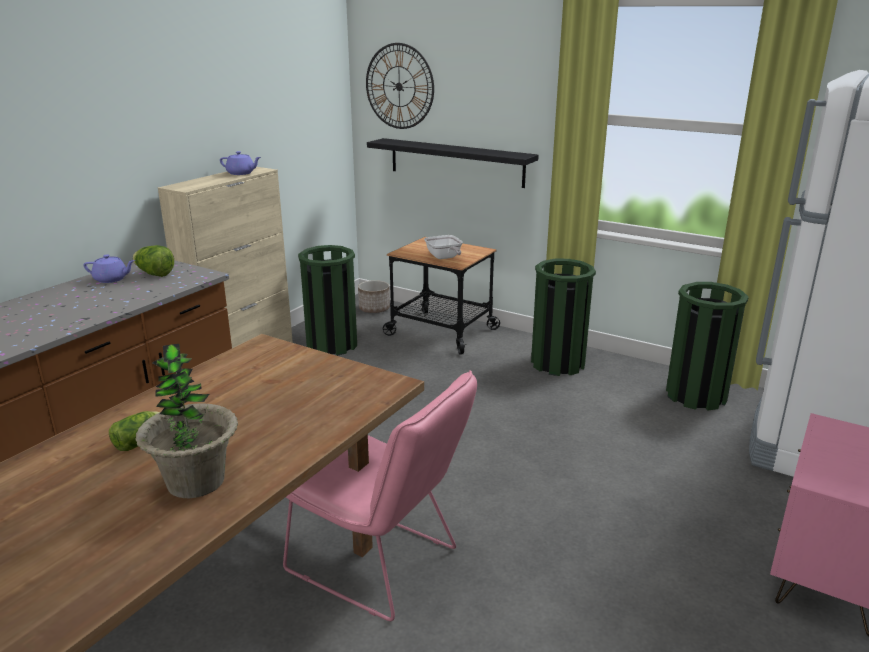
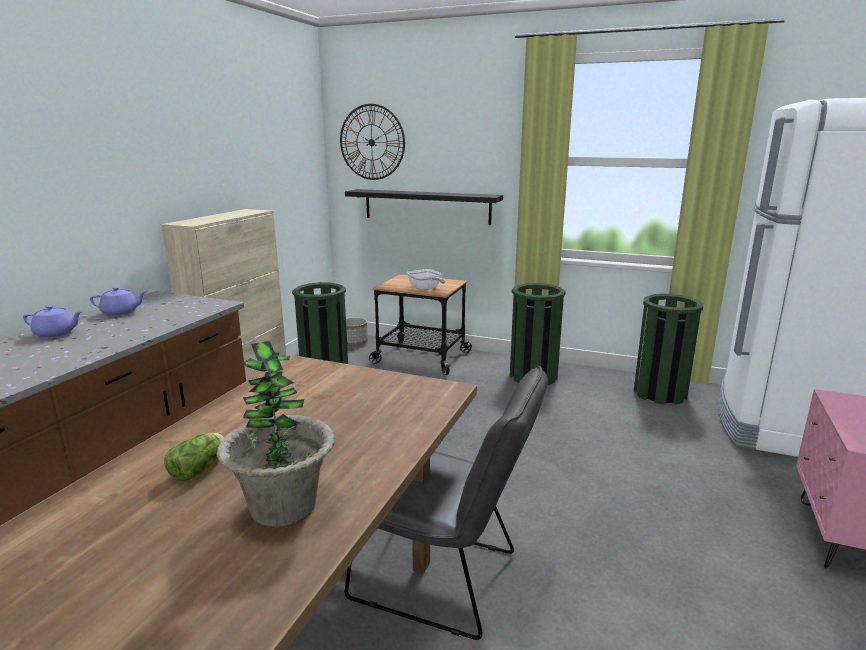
camera: 10 degrees left, 5 degrees down
(154, 274) = (166, 306): lettuce -> none
(241, 173) = (240, 213): purple teapot -> purple teapot (56, 333)
(381, 564) = (445, 579): pink chair -> grey chair

